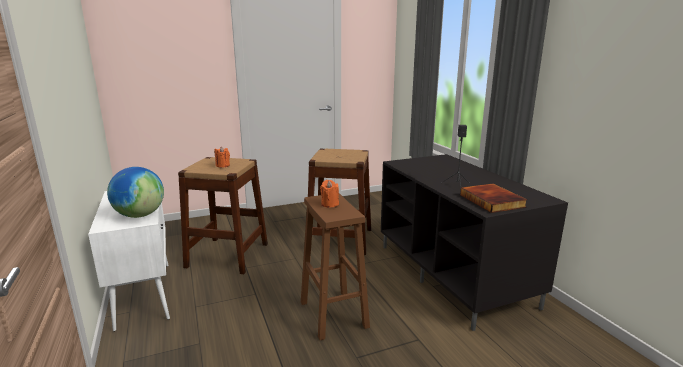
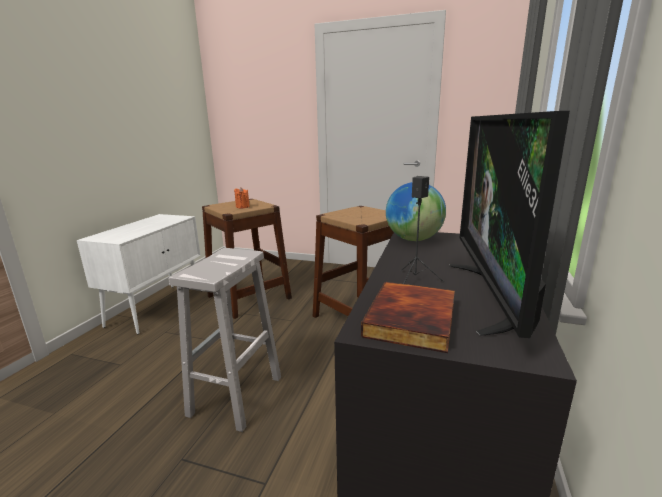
camera: 40 degrees right, 0 degrees up
(140, 215) = (128, 235): globe -> globe (413, 239)
(329, 204) = (223, 260): orange candle -> none
(334, 315) = (235, 397): brown stool -> white stool
(497, 183) = (492, 295): none -> television

